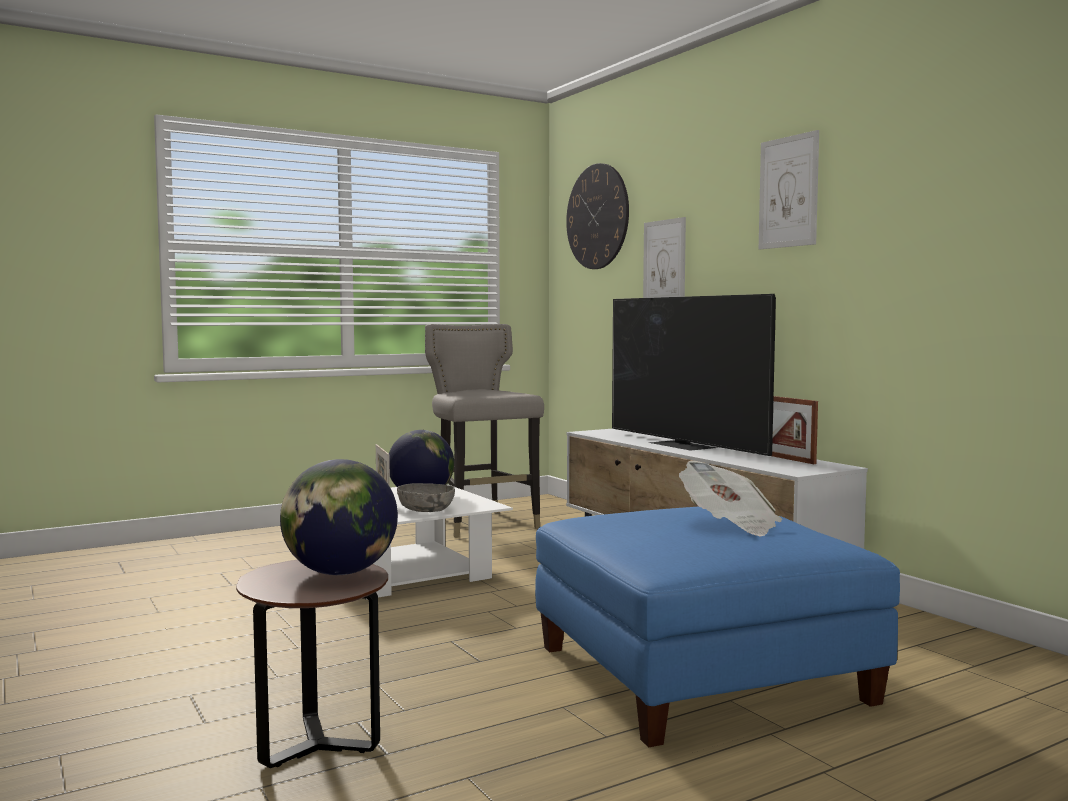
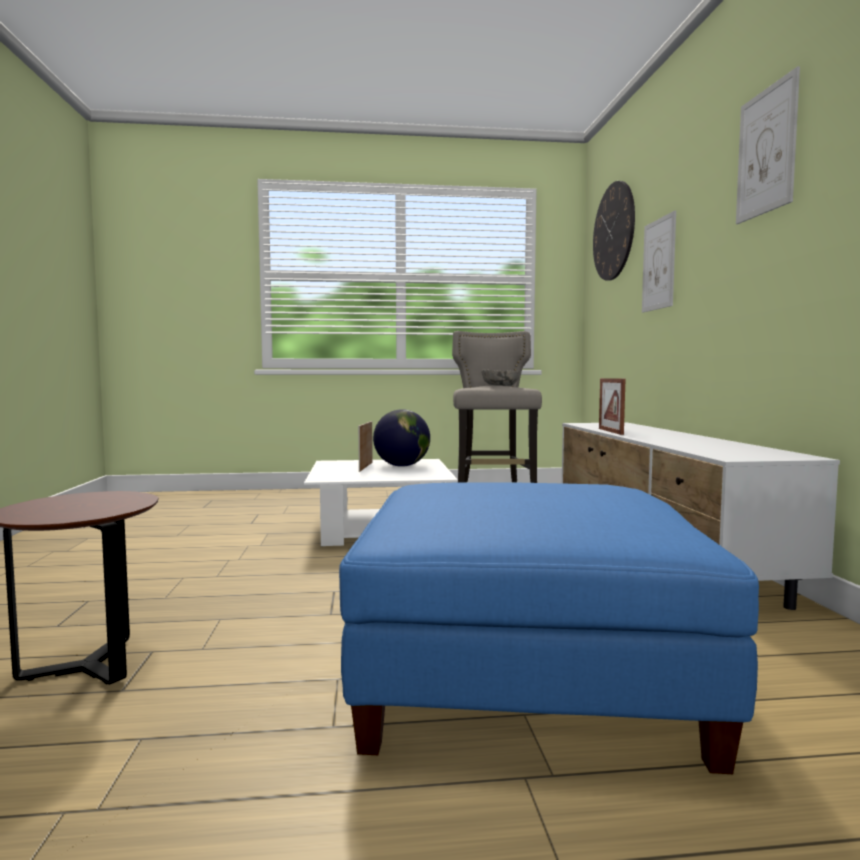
camera: 25 degrees right, 0 degrees up
(339, 573) = (108, 503): globe -> none
(426, 510) = (382, 476): grey bowl -> grey bowl (500, 385)
(683, 445) = (651, 434): television -> none
(730, 525) = (559, 500): newspaper -> none
(787, 459) = (746, 447): picture frame -> picture frame (610, 431)

